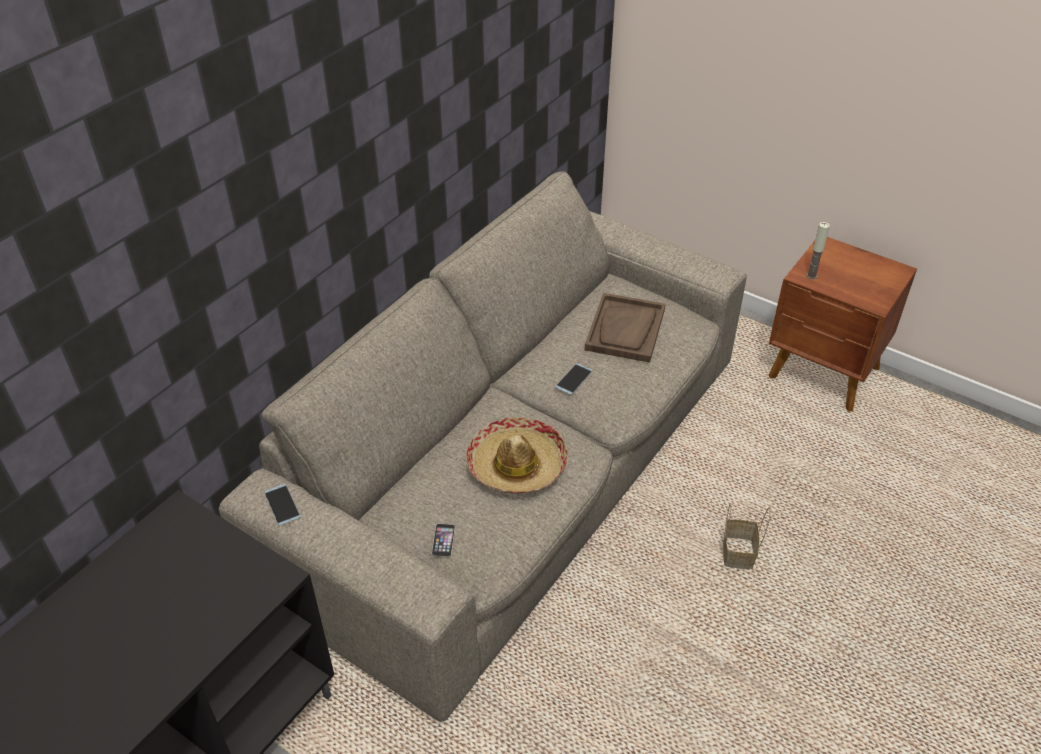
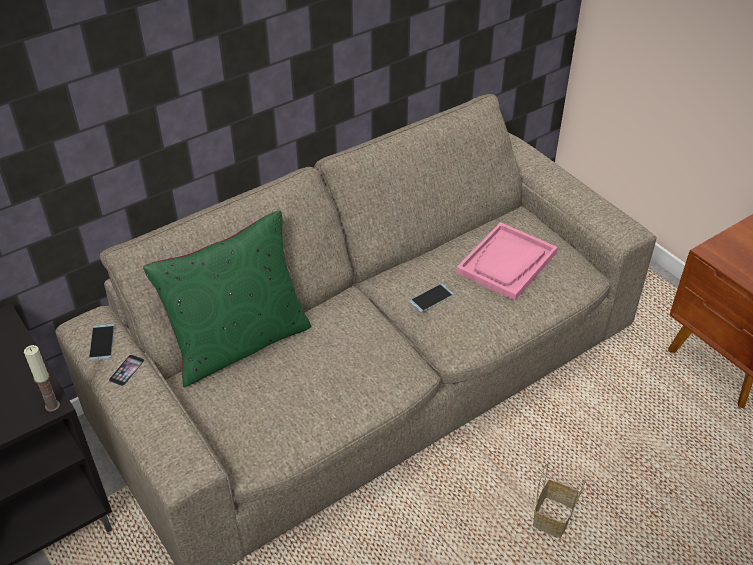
camera: 20 degrees right, 0 degrees up
(410, 470) = (239, 343): none -> green pillow
(443, 540) = (232, 416): phone -> phone (126, 370)
(517, 465) = (336, 365): hat -> none
(625, 330) = (506, 263): brown tray -> pink tray
(811, 275) = (722, 253): candle -> candle (52, 406)

